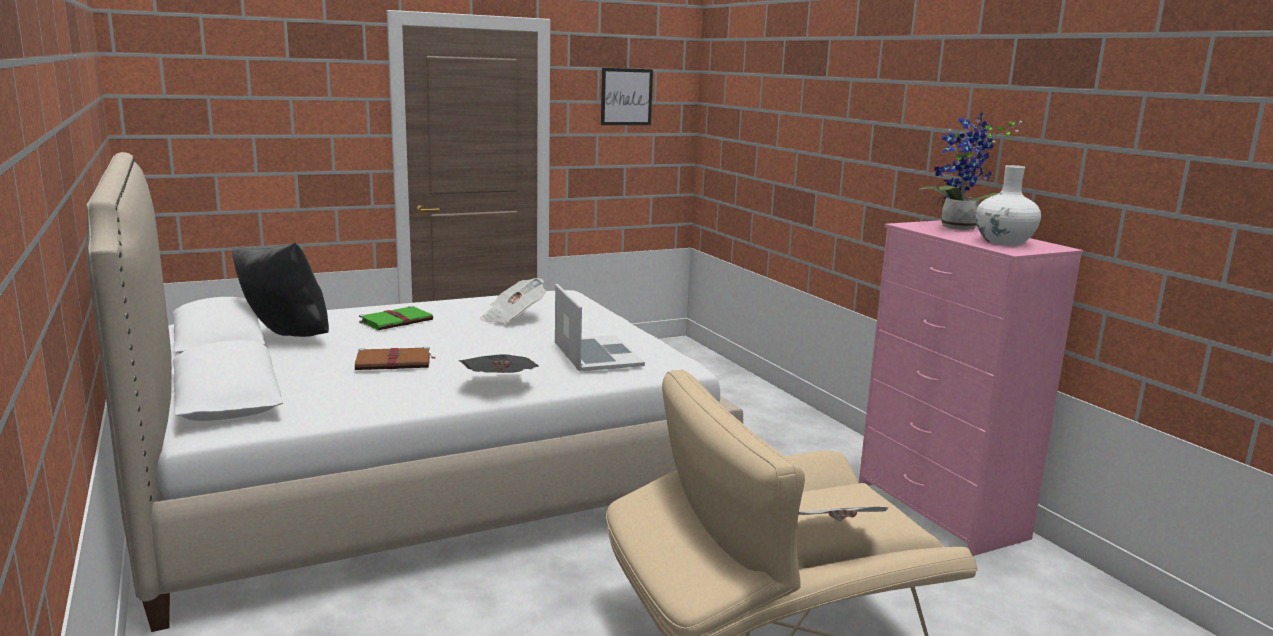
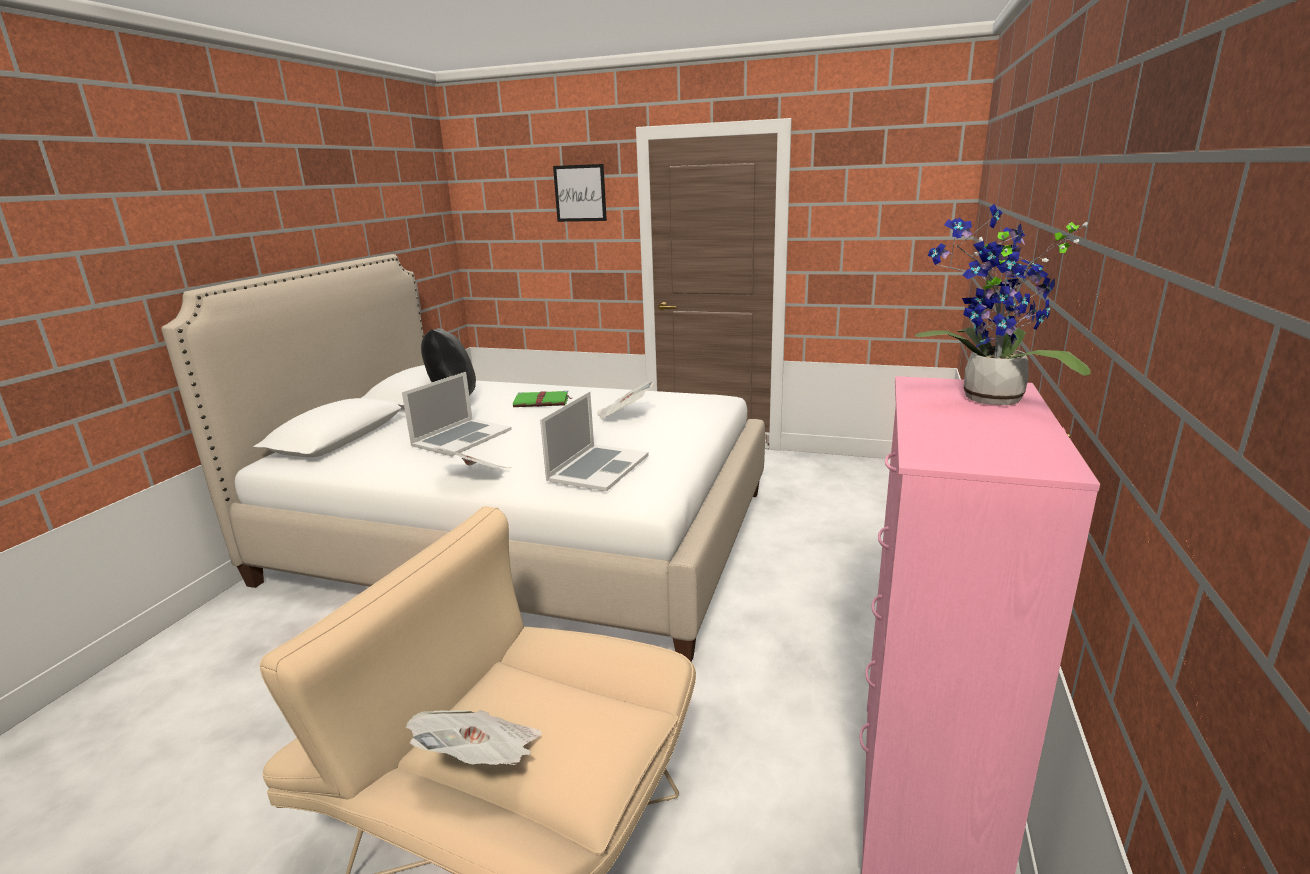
camera: 45 degrees right, 5 degrees up
(395, 362) = (461, 437): brown book -> laptop
(626, 97) = (878, 196): picture -> picture (580, 193)
(1004, 242) = (976, 438): white vase -> none

